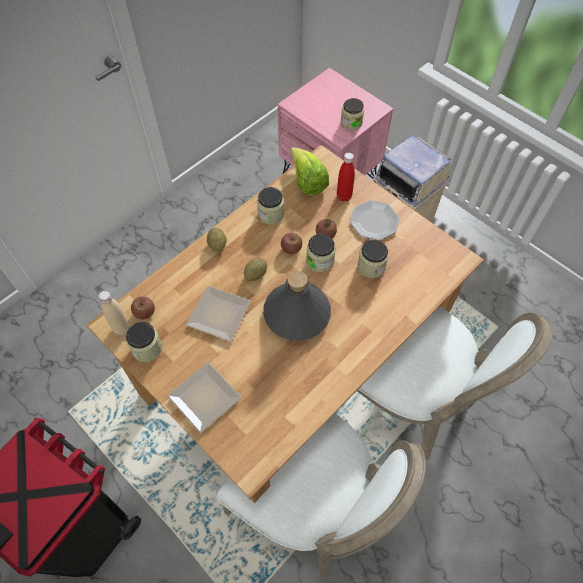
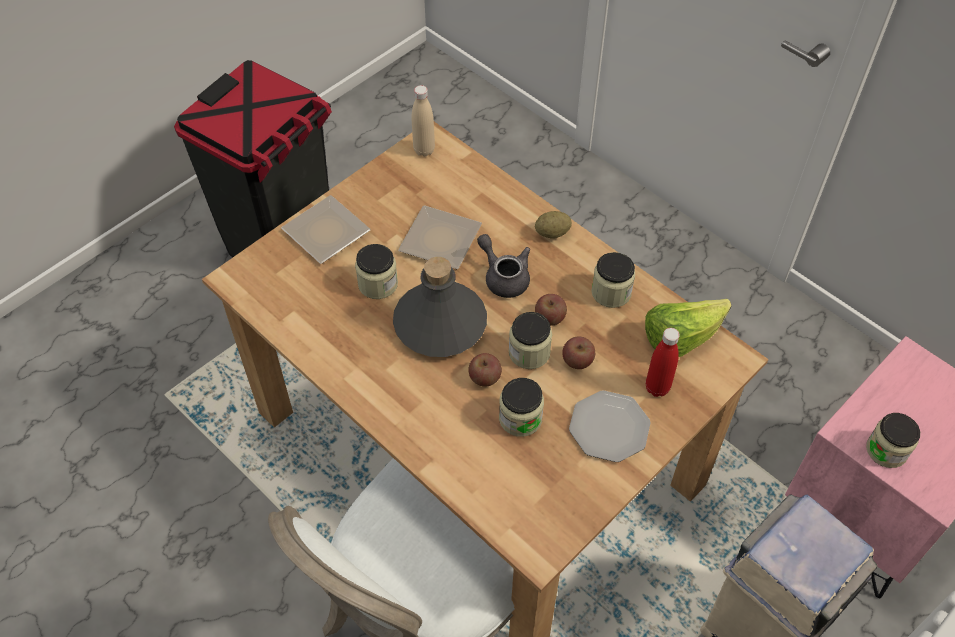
camera: 90 degrees right, 5 degrees down
(145, 312) = (445, 168): apple -> apple (485, 377)
(147, 348) = (396, 175): jar -> jar (378, 284)
(256, 274) = (504, 277): potato -> grey teapot
(311, 502) = (279, 472): white chair -> none

